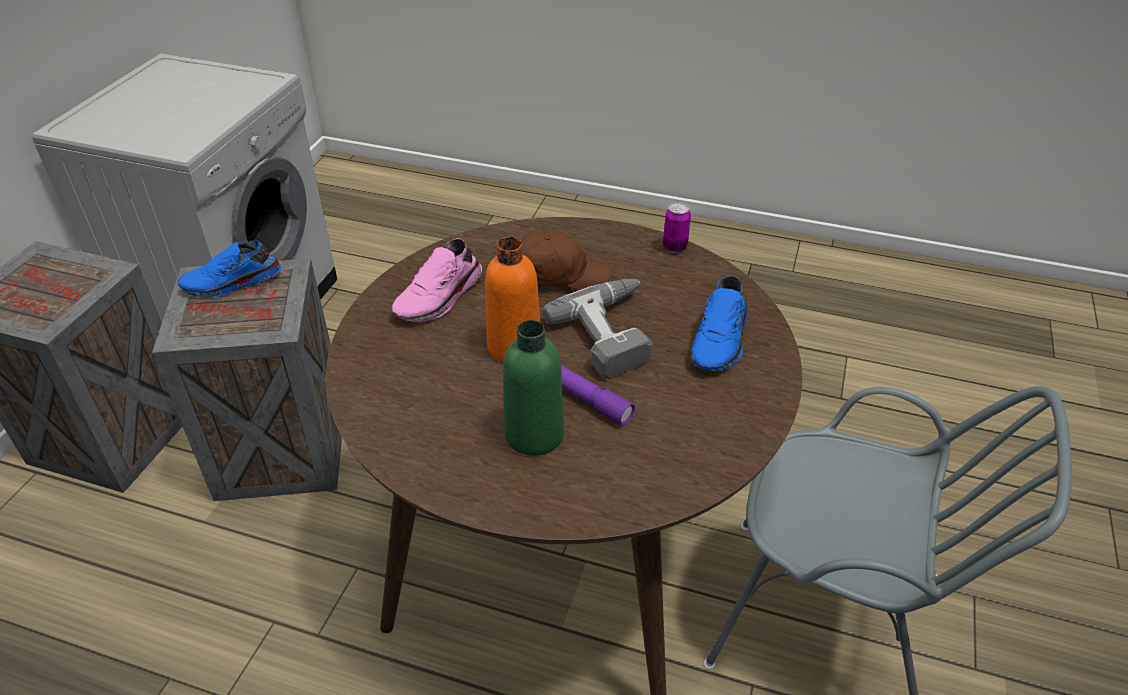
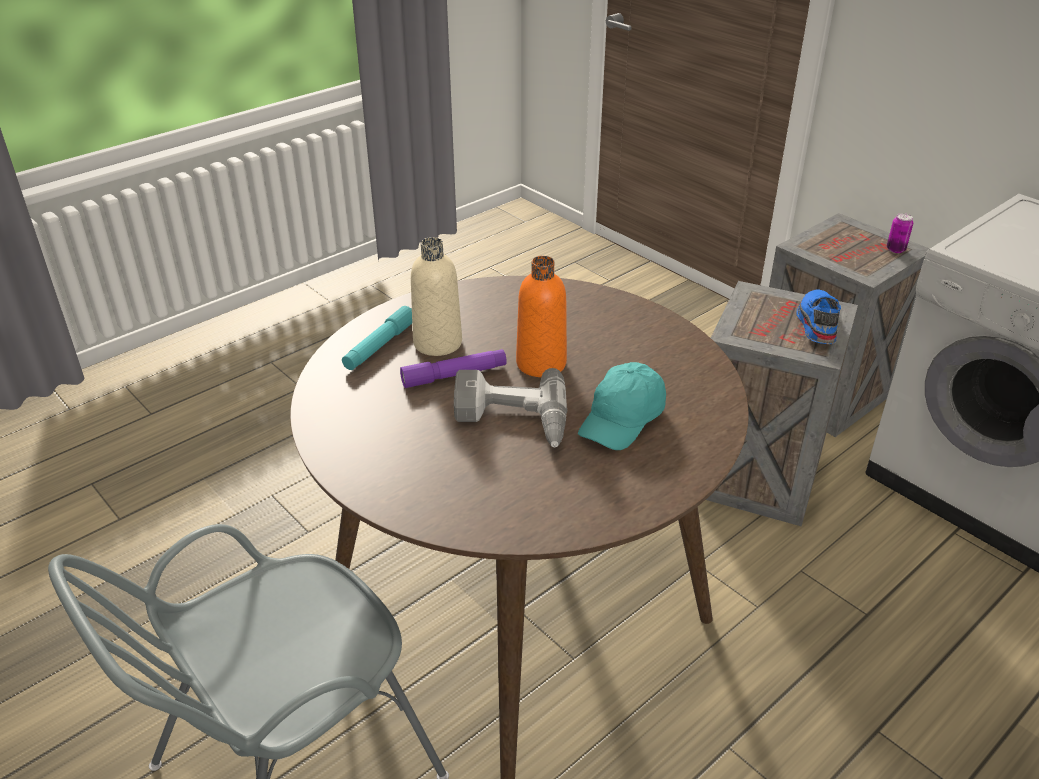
camera: 120 degrees right, 5 degrees down
(440, 297) = (639, 347): pink shoe -> none
(534, 434) = (437, 343): green bottle -> beige bottle
(559, 276) = (622, 420): brown cap -> turquoise cap
(575, 479) = (379, 346): none -> turquoise flashlight
(674, 247) = (614, 520): can -> can (895, 249)
(721, 340) = (440, 480): blue shoe -> none

